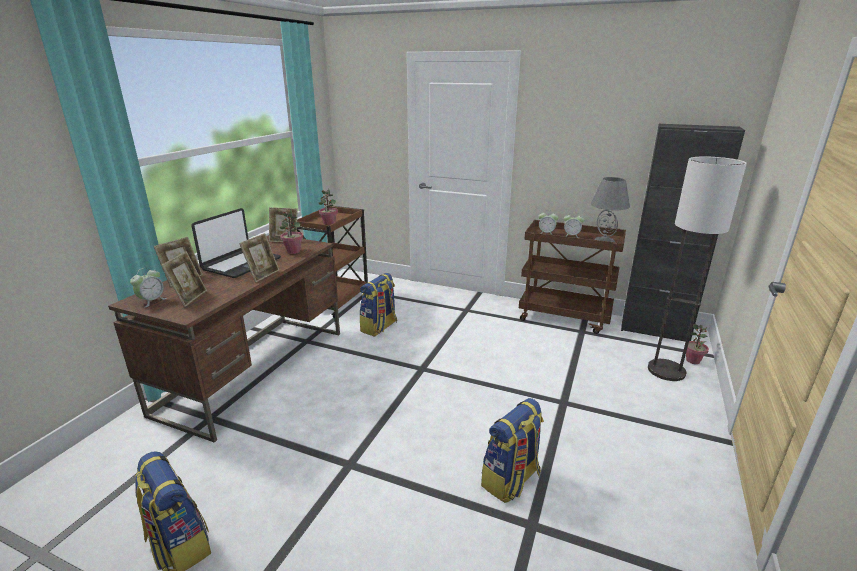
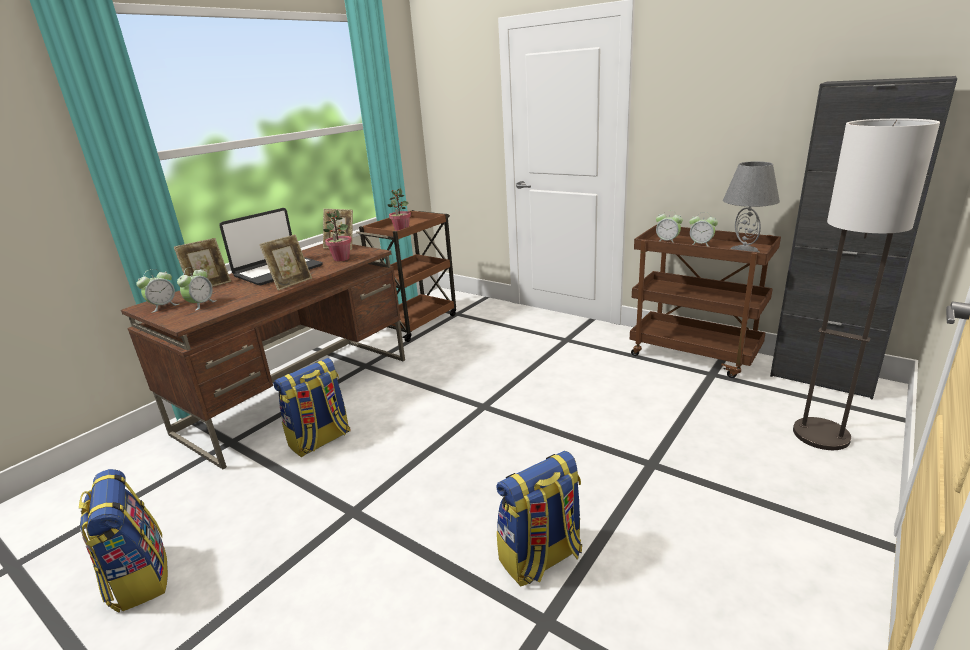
camera: 15 degrees right, 0 degrees up
(189, 298) = (201, 304): picture frame -> alarm clock
(379, 327) = (453, 355): backpack -> backpack (320, 440)
(693, 360) = (869, 424): potted plant -> none

